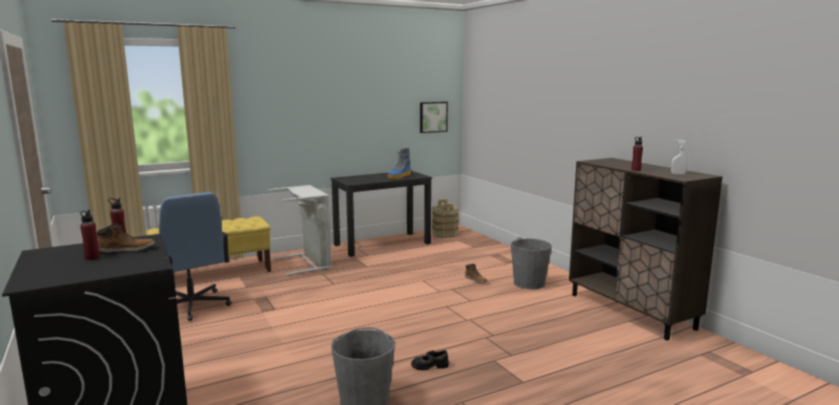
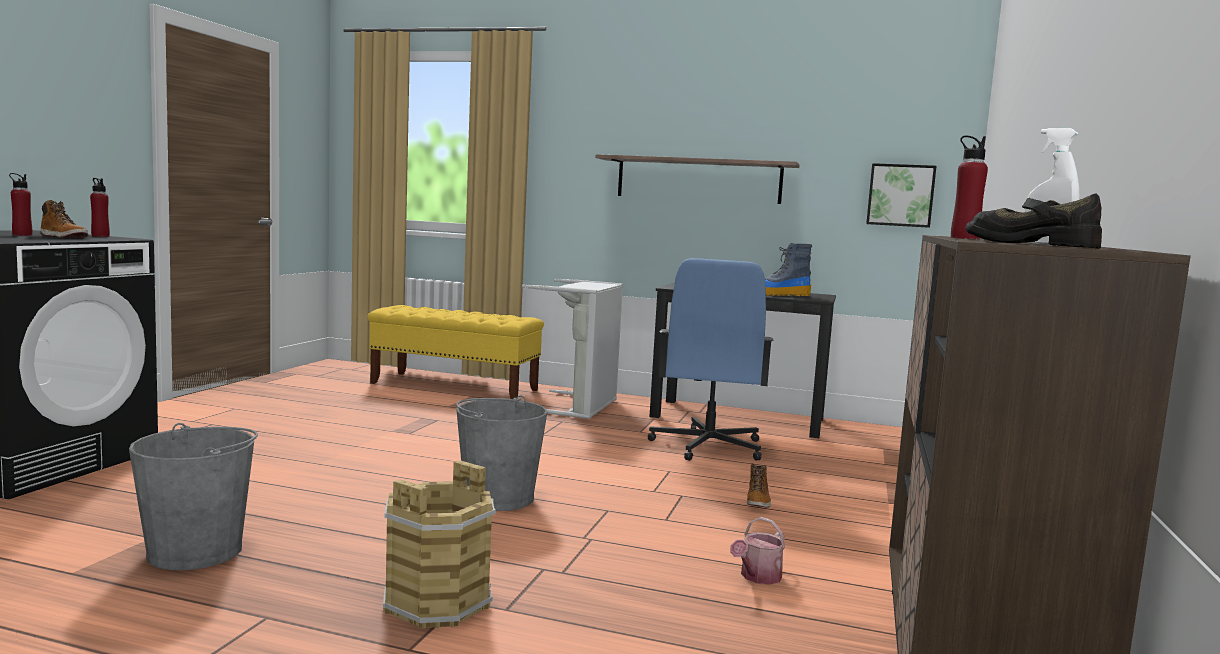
camera: 45 degrees right, 5 degrees down
(191, 306) = (354, 404): blue office chair -> blue office chair (707, 446)
(336, 117) = (698, 180): none -> shelf
(429, 365) = (369, 558): black shoe -> black shoe (1030, 244)
(445, 234) = (882, 435): brown bucket -> brown bucket (438, 602)
(528, 283) = (848, 541): grey bucket -> grey bucket (498, 498)
(538, 307) = (757, 577): none -> watering can

